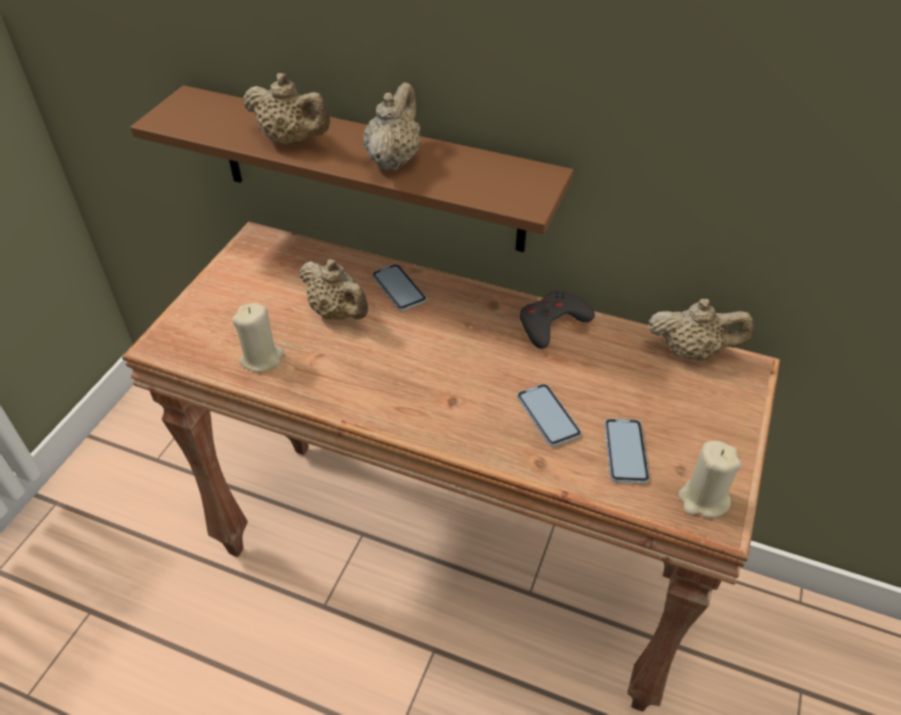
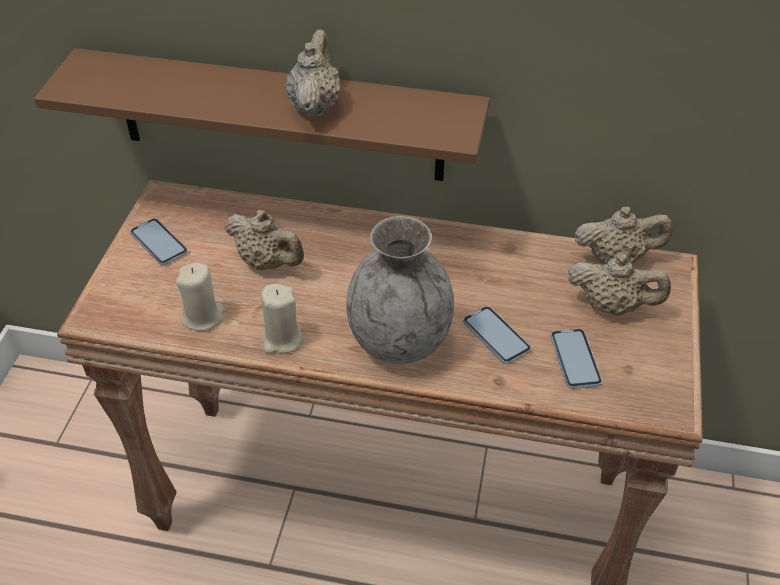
camera: 10 degrees left, 0 degrees up
(292, 140) = (207, 96): beige teapot -> beige teapot (612, 306)
(399, 288) = (322, 230): phone -> phone (159, 243)
(448, 408) = (400, 341): none -> grey vase
(552, 323) = (480, 247): grey game controller -> none
(703, 499) = (653, 393): beige candle -> beige candle (282, 339)

